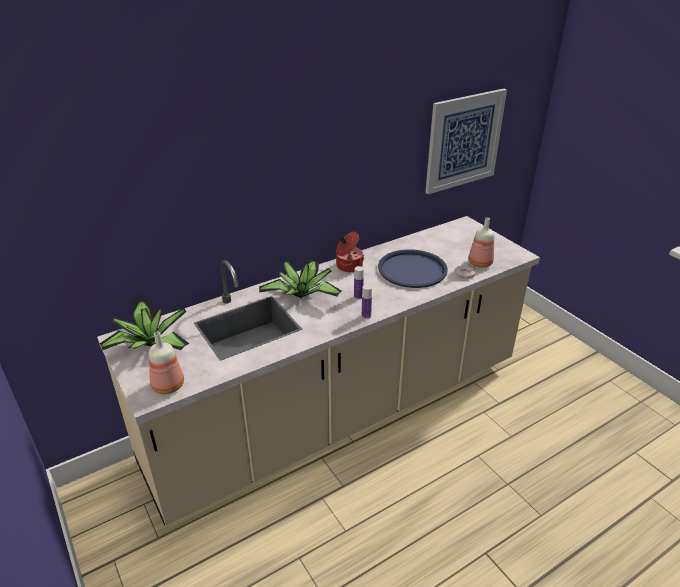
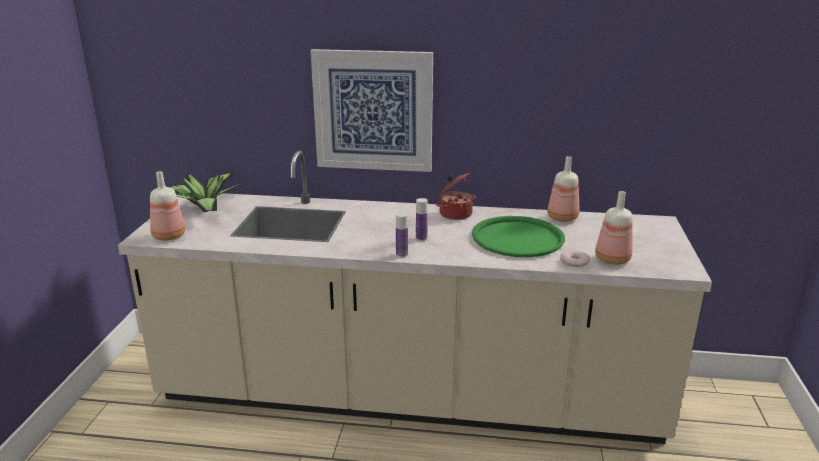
camera: 40 degrees right, 10 degrees down
(302, 294) = (373, 219): potted plant -> none
(412, 269) = (517, 238): blue tray -> green tray
(414, 242) = (563, 218): none -> bottle
(464, 141) = (674, 103): picture -> picture (373, 111)

